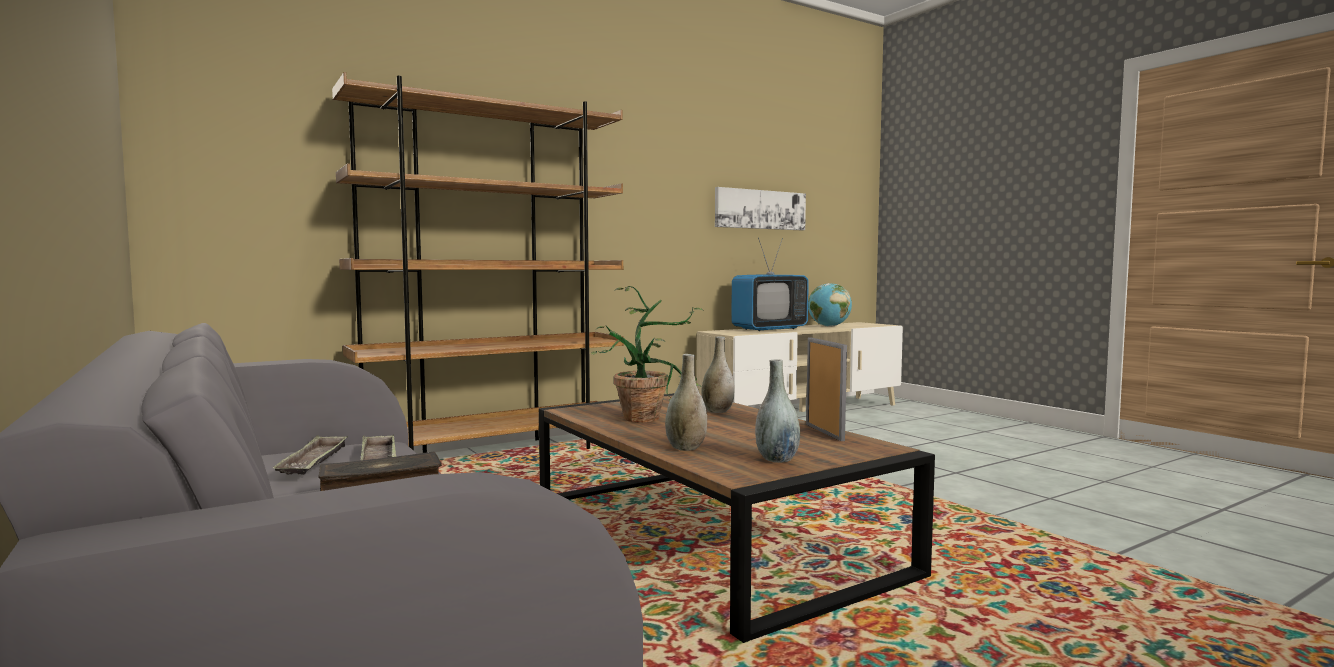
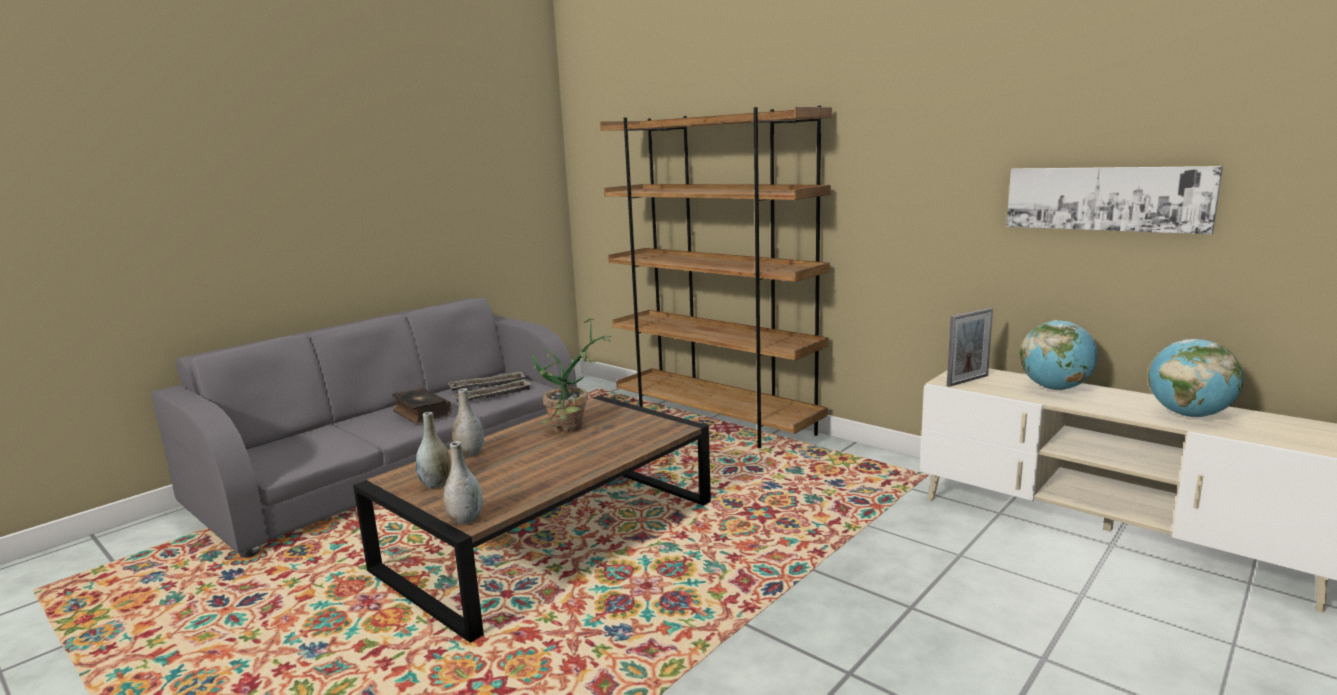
camera: 75 degrees right, 10 degrees up
(717, 411) = (609, 447): grey vase -> grey vase (465, 520)
(769, 329) = (1055, 388): television -> globe
(824, 432) = (532, 494): picture frame -> picture frame (967, 380)

